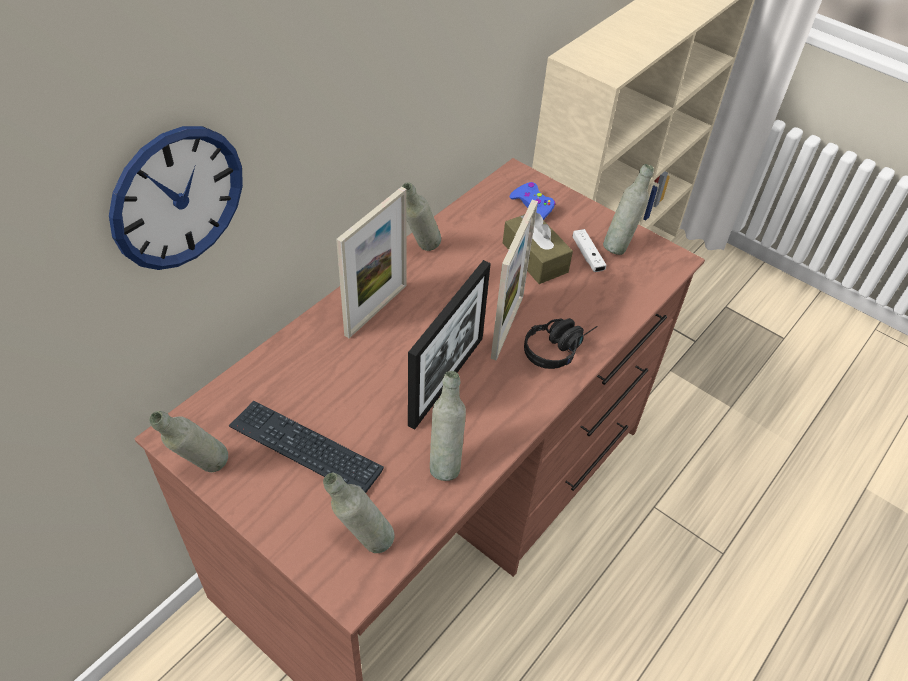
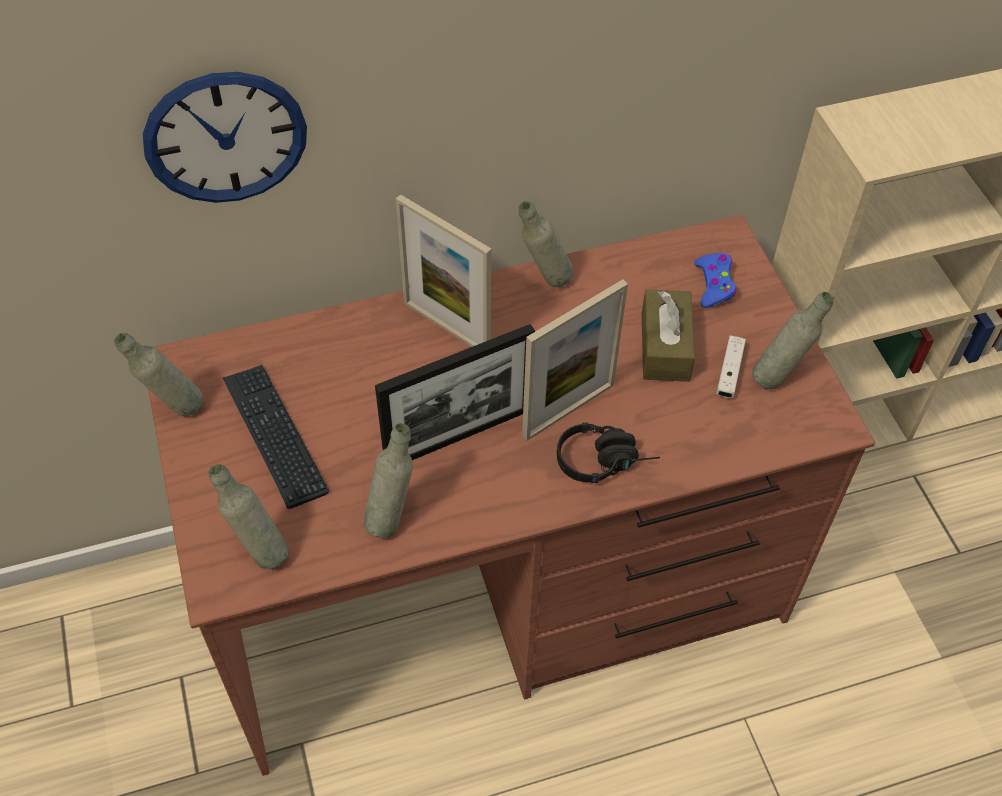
camera: 35 degrees right, 5 degrees up
(376, 310) = (446, 327): picture frame -> picture frame turned 60 degrees clockwise

